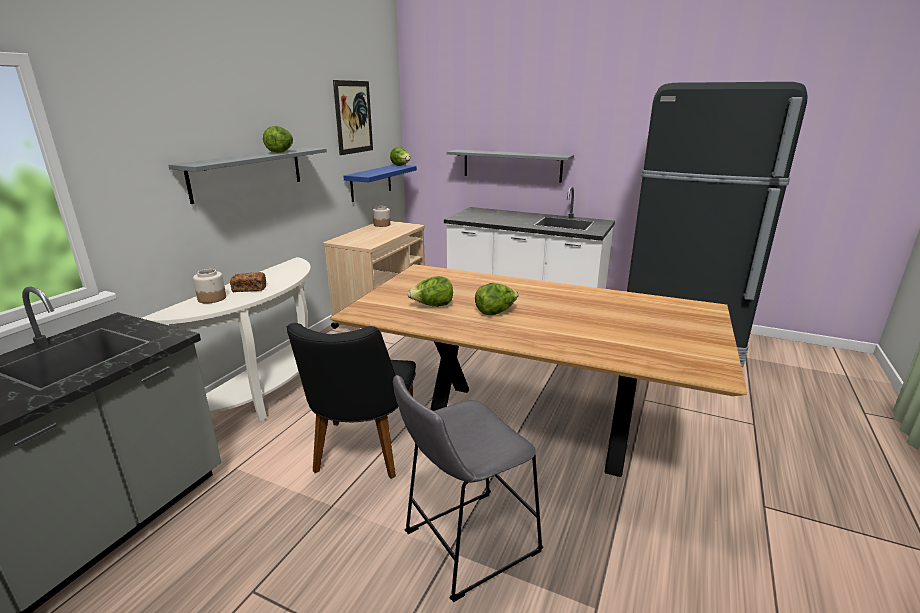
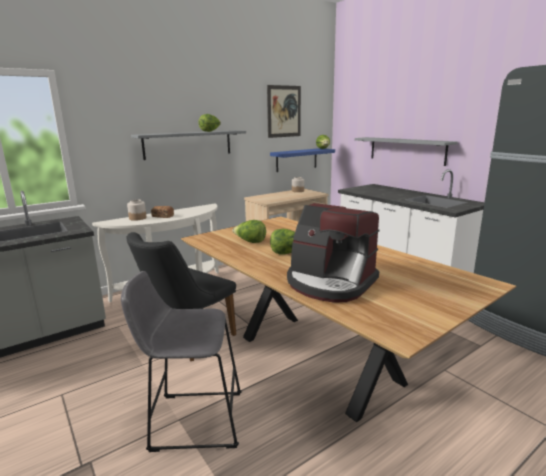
camera: 30 degrees right, 5 degrees down
(588, 338) = (330, 283): none -> coffee machine

